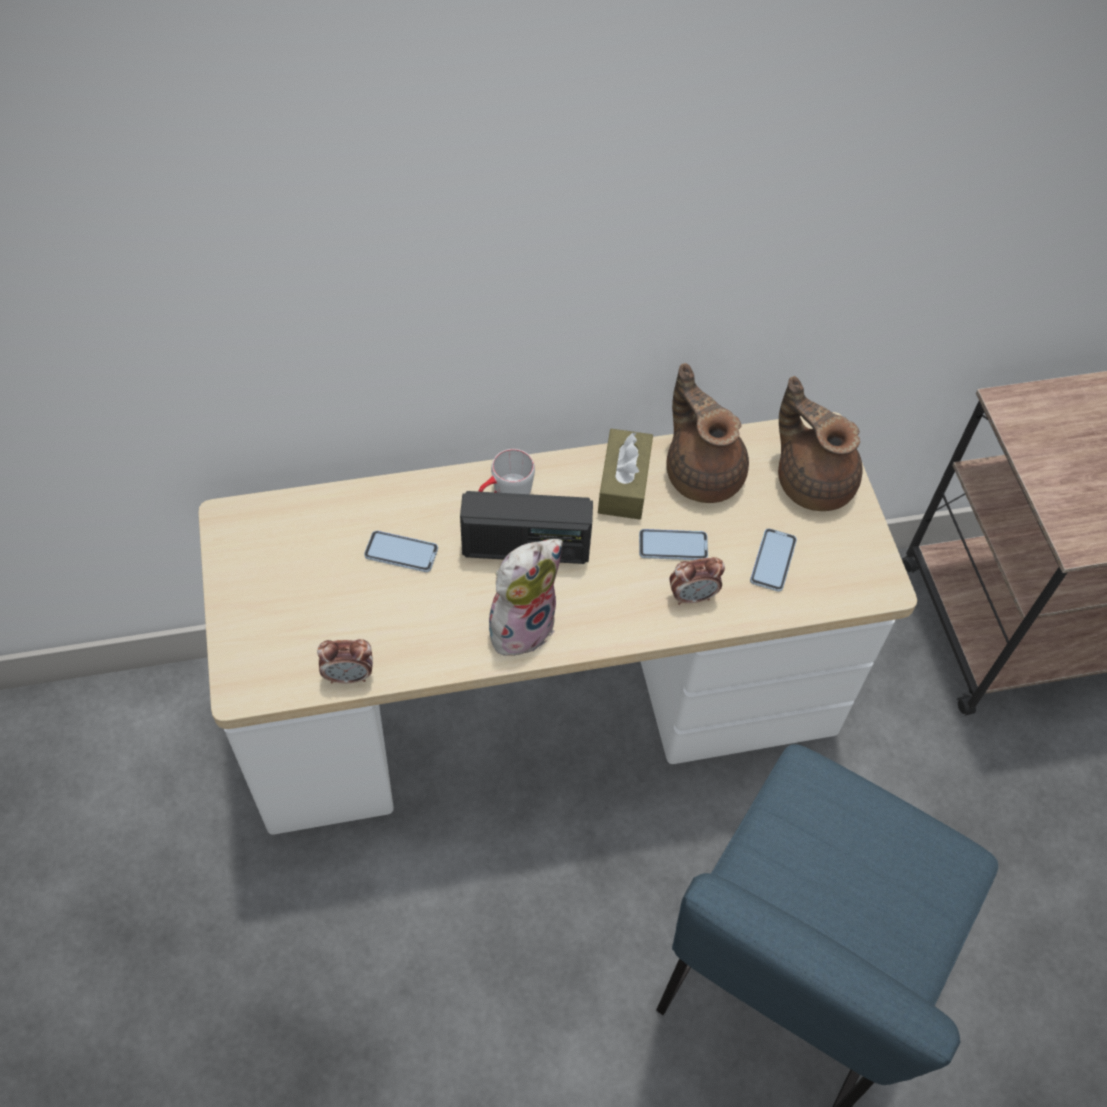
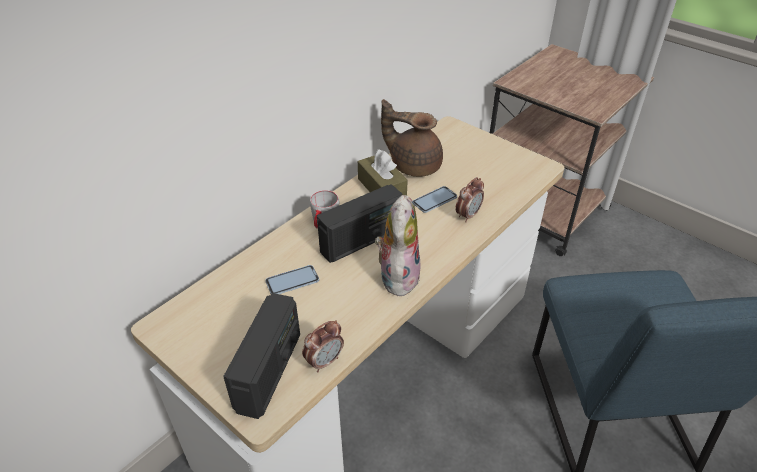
camera: 35 degrees left, 15 degrees down
(287, 648) = (269, 371): none -> radio
(773, 561) = (486, 182): phone -> none
(812, 480) = (466, 144): brown teapot -> none

